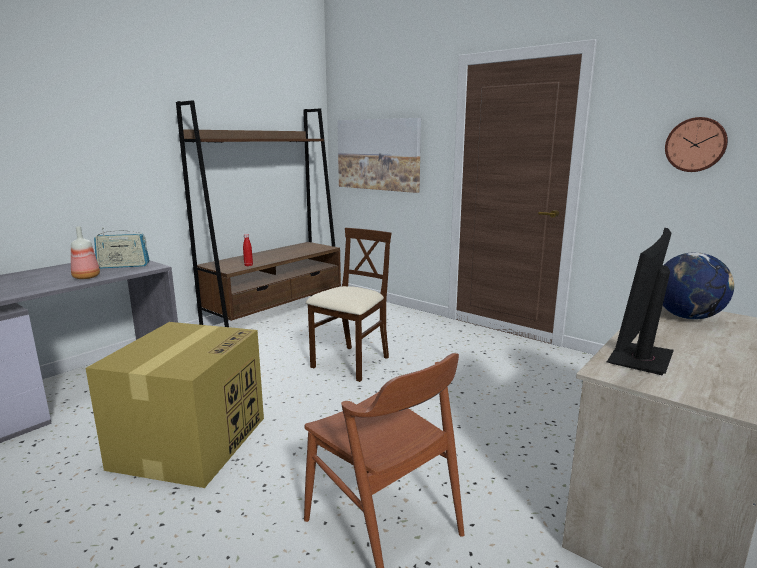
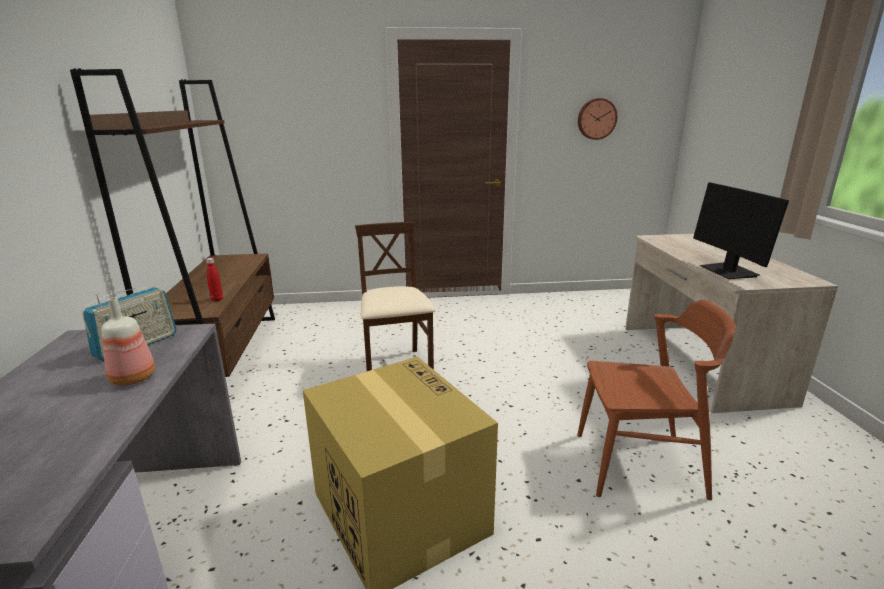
camera: 45 degrees left, 5 degrees up
(378, 154) = (286, 137): picture -> none
(687, 317) = (677, 242): globe -> none

